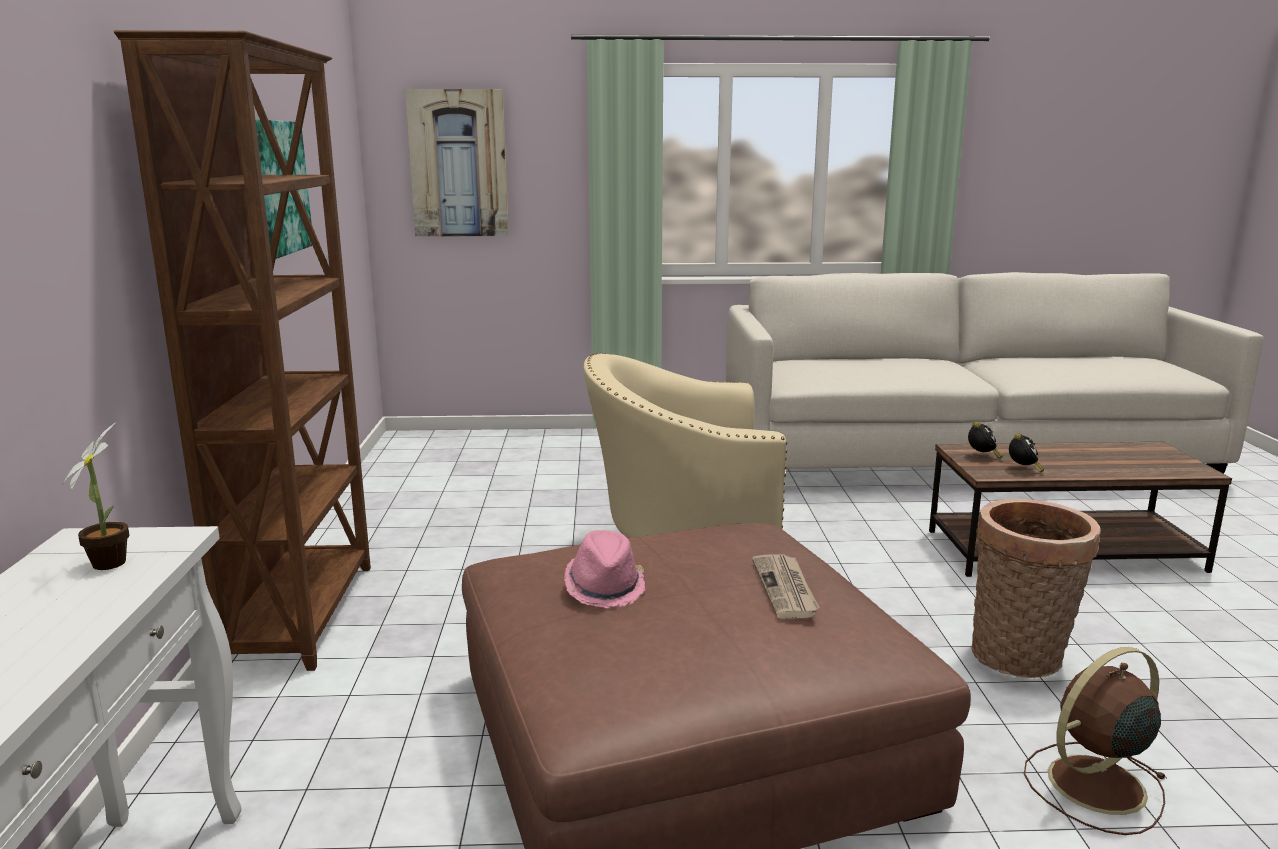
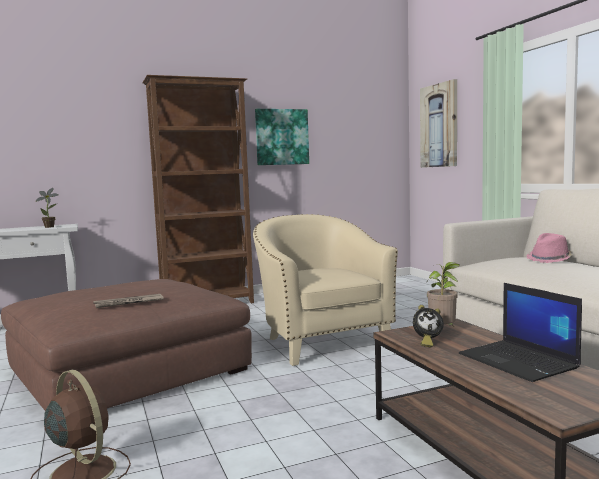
camera: 70 degrees right, 10 degrees down
(605, 587) = (126, 285): pink hat -> pink hat (549, 259)
(982, 456) = (443, 330): alarm clock -> potted plant
(1020, 659) = (243, 443): basket -> none
(1086, 455) = (519, 361): none -> laptop

